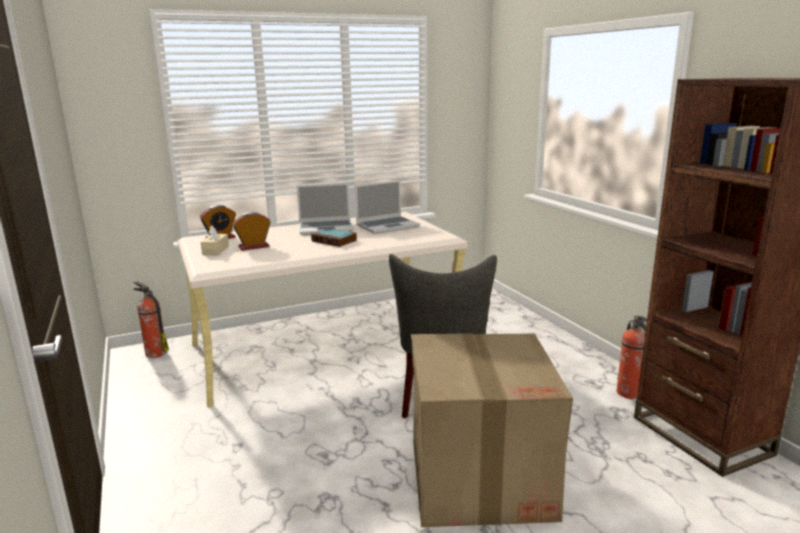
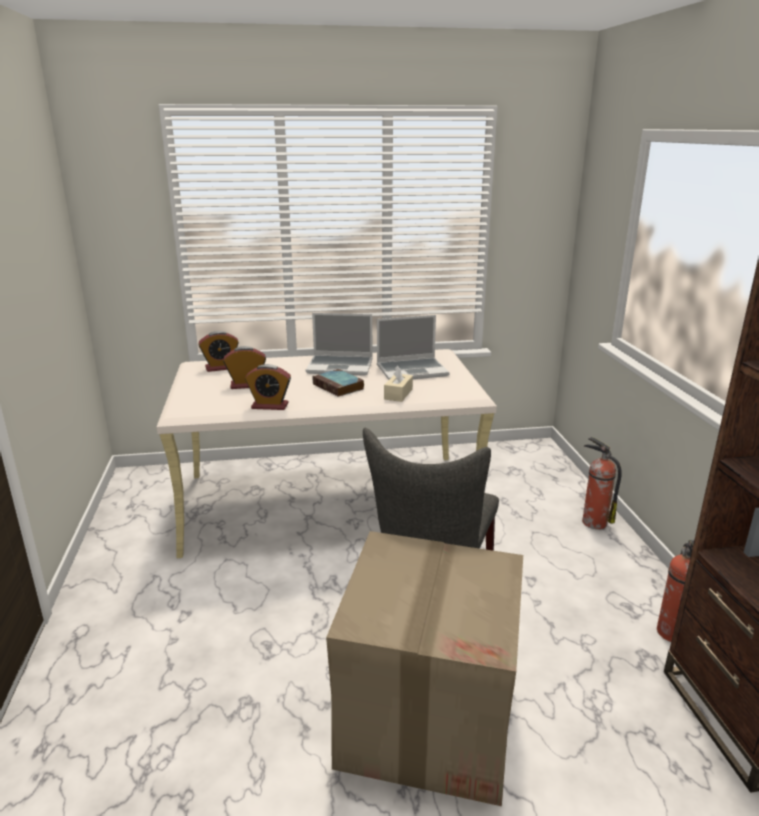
camera: 15 degrees right, 5 degrees up
(155, 353) = (155, 480): fire extinguisher -> fire extinguisher (593, 522)
(215, 250) = (205, 385): beige tissue box -> beige tissue box (398, 394)
(285, 257) = (270, 406): none -> alarm clock

